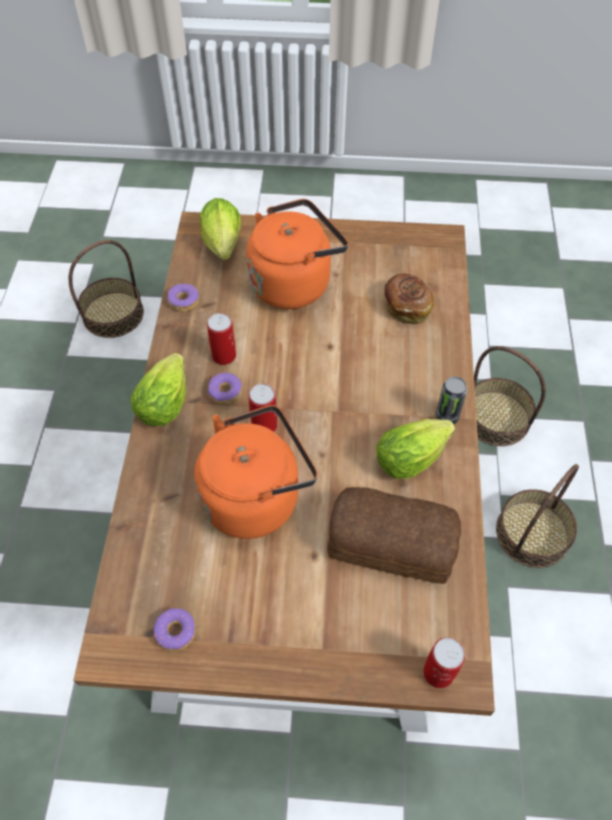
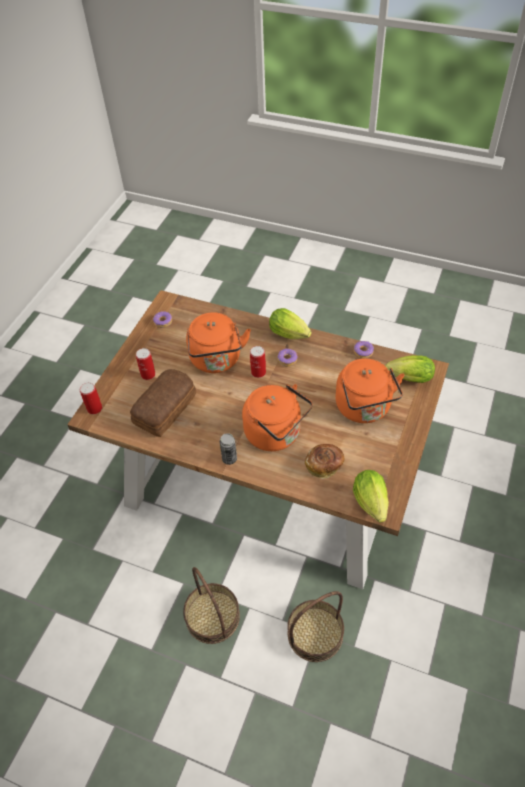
camera: 110 degrees right, 5 degrees down
(113, 314) = (471, 403): basket -> none
(224, 356) = (314, 363): can -> can (148, 374)
(378, 371) = (276, 434): none -> orange kettle
(414, 456) = (210, 434): lettuce -> lettuce (372, 505)

